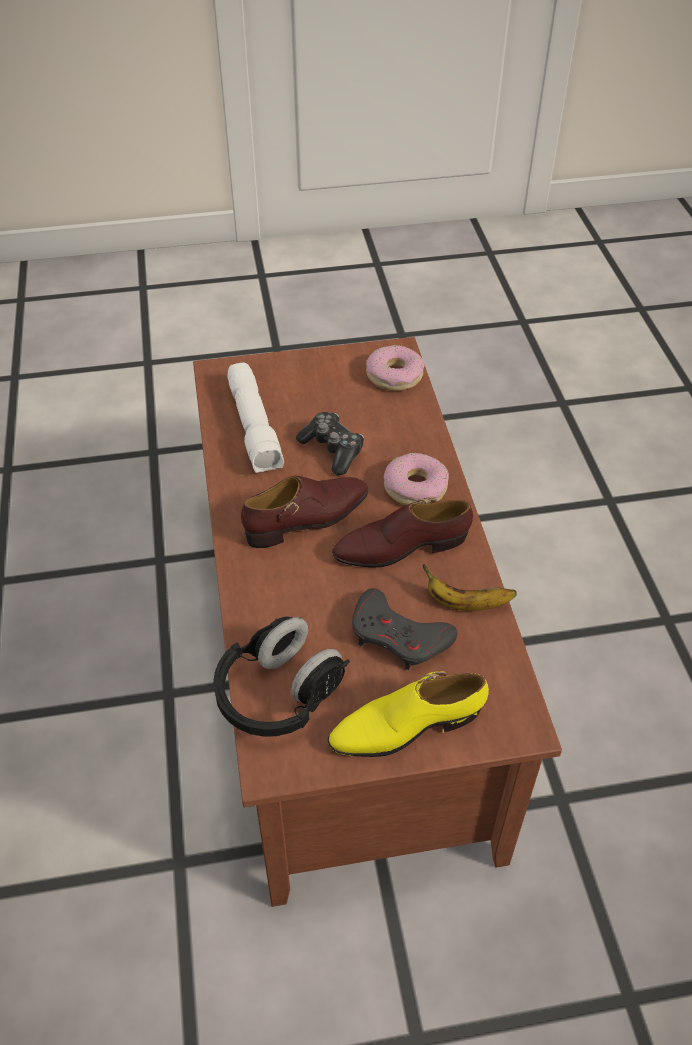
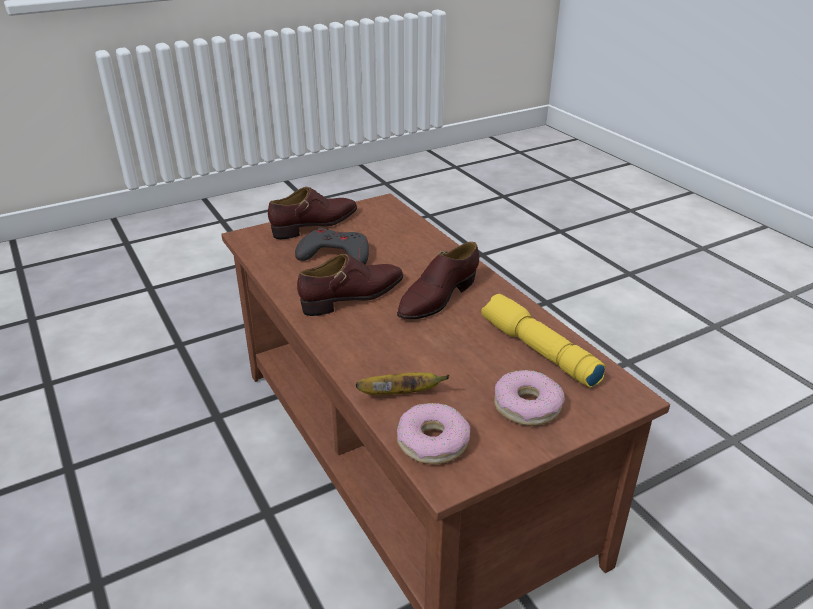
camera: 160 degrees right, 15 degrees down
(255, 428) = (537, 351): white flashlight -> yellow flashlight
(279, 694) = (395, 222): black headphones -> none
(332, 449) = (451, 349): game controller -> none
(406, 726) = (315, 224): yellow shoe -> brown shoe
(415, 487) = (359, 336): donut -> donut (527, 406)
(465, 603) = (293, 277): banana -> banana (401, 394)

